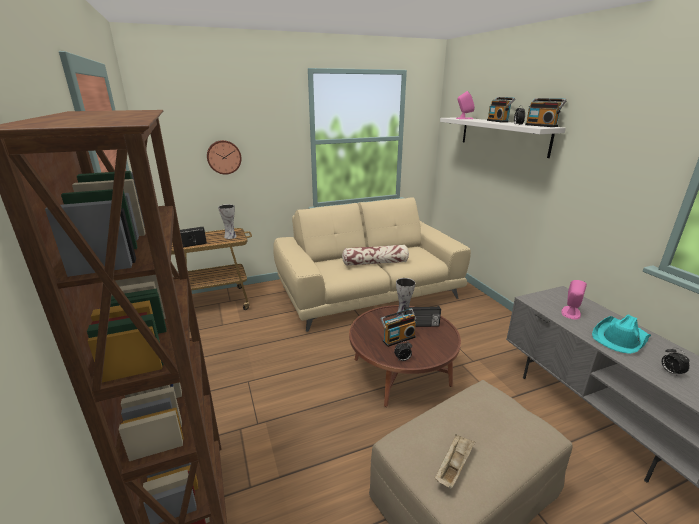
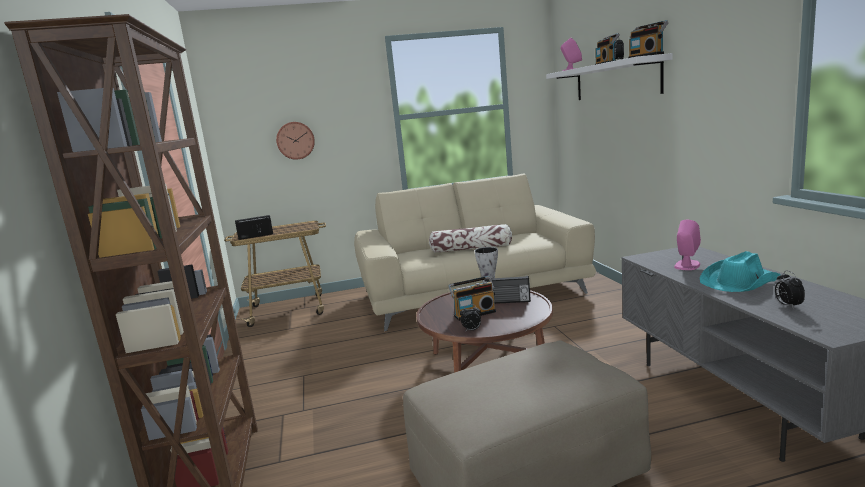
camera: 10 degrees right, 10 degrees down
(230, 236) = (301, 227): vase -> none
(453, 466) = (482, 400): beige tray -> none

